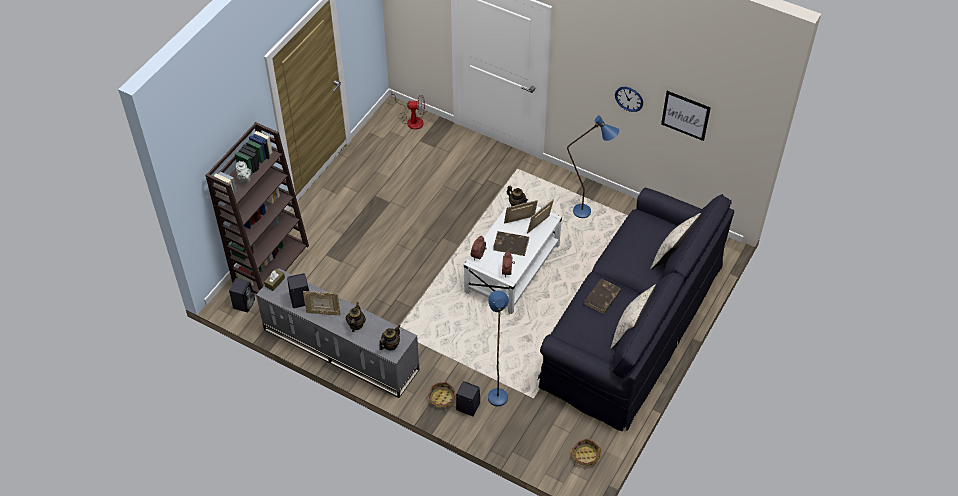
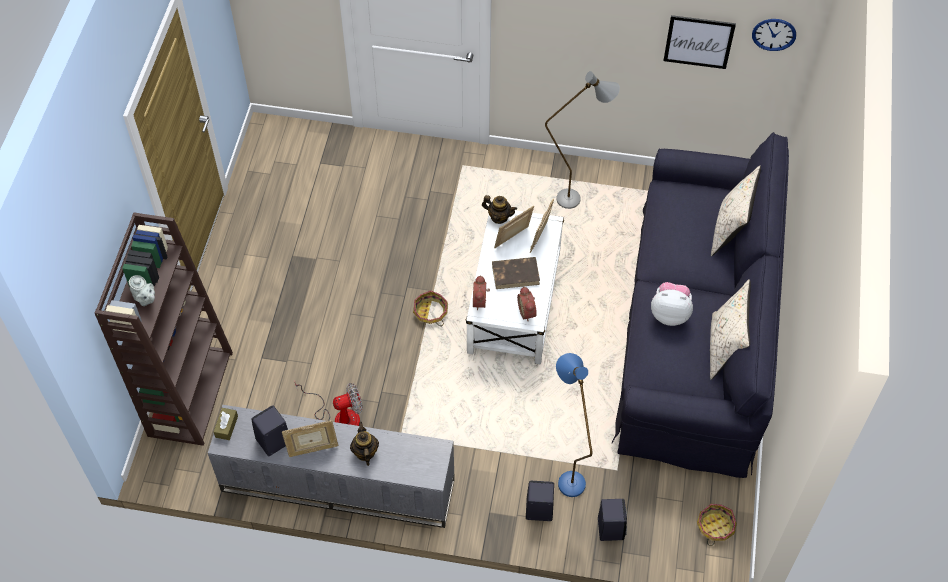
camera: 20 degrees left, 5 degrees up
(244, 303) = (177, 462): black speaker -> black speaker (610, 527)
(390, 345) = (424, 466): teapot -> none
(411, 120) = (296, 137): fan -> fan (339, 416)
(442, 398) = (500, 510): basket -> basket (430, 312)
(588, 213) = (577, 199): blue floor lamp -> grey floor lamp
(602, 298) = (670, 313): brown book -> plush toy
(629, 99) = (614, 38): wall clock -> wall clock (774, 34)

